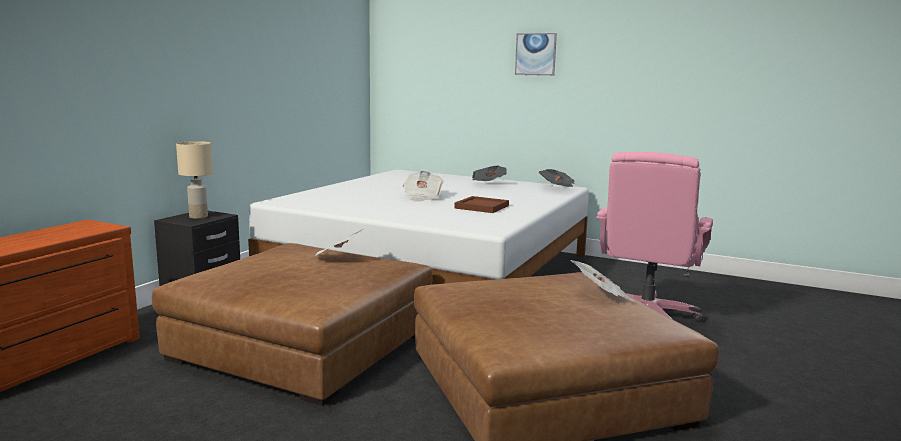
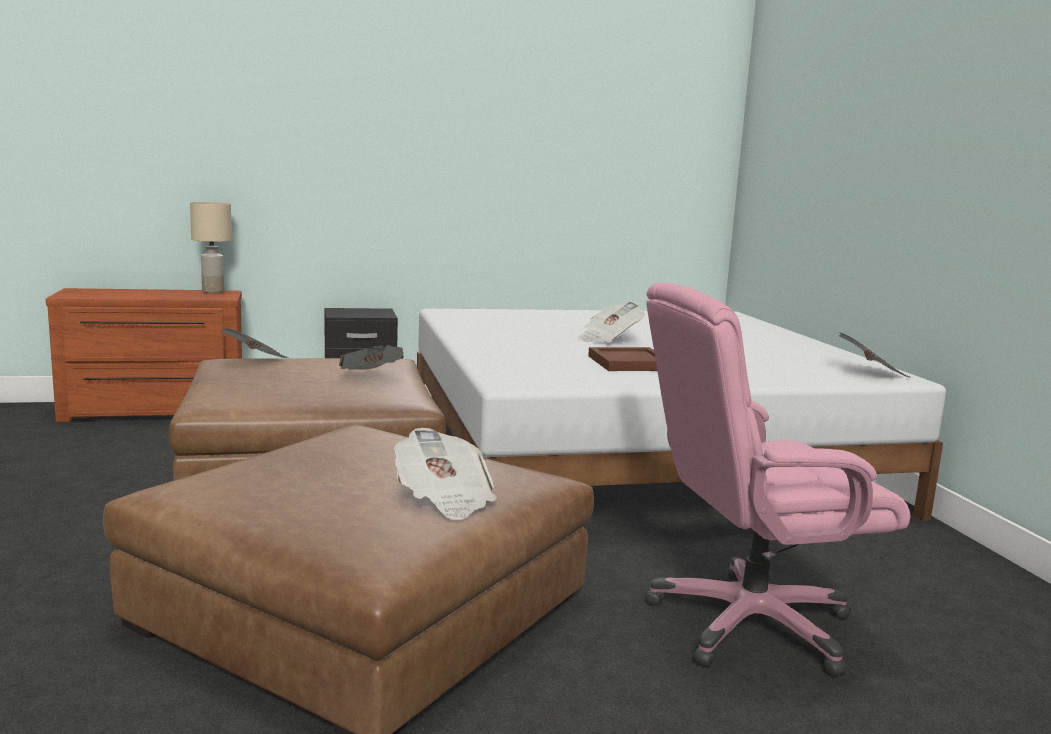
camera: 50 degrees right, 0 degrees up
(198, 217) = (361, 312): beige table lamp -> beige table lamp (213, 292)
(488, 184) = (783, 347): newspaper -> newspaper (255, 361)
(535, 54) = (912, 125): picture -> none

